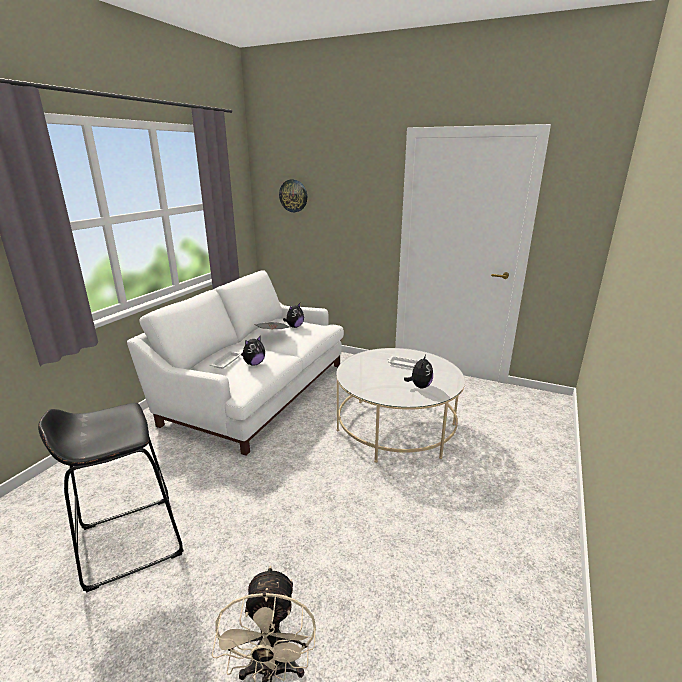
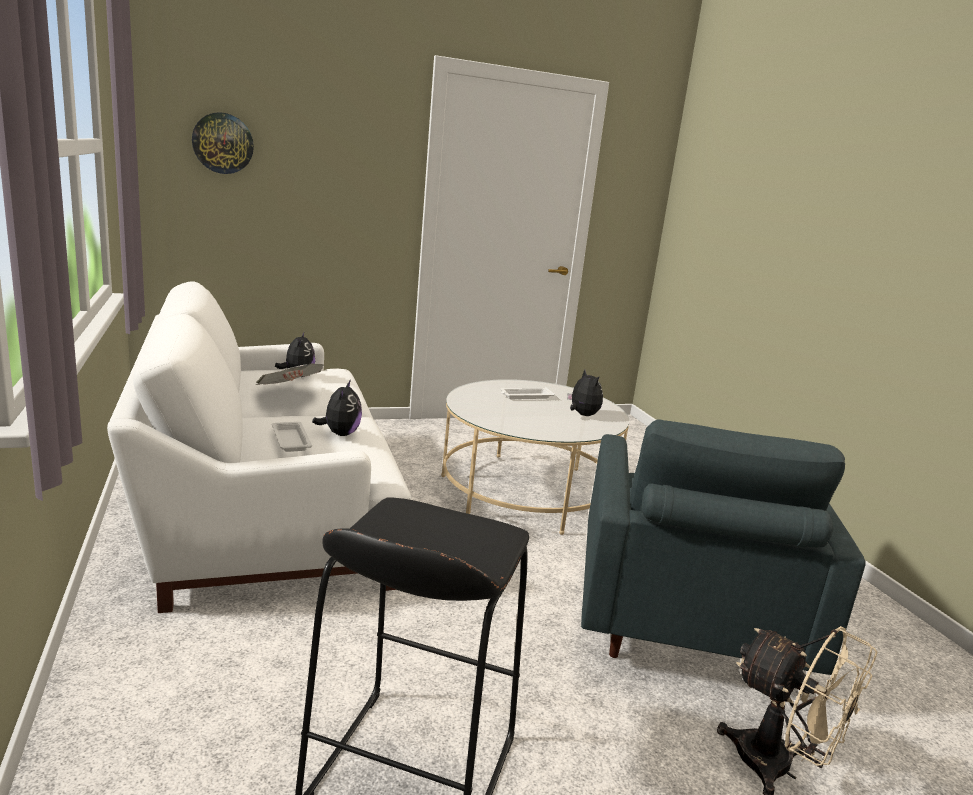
camera: 45 degrees left, 5 degrees down
(361, 552) = (682, 623): none -> grey armchair

